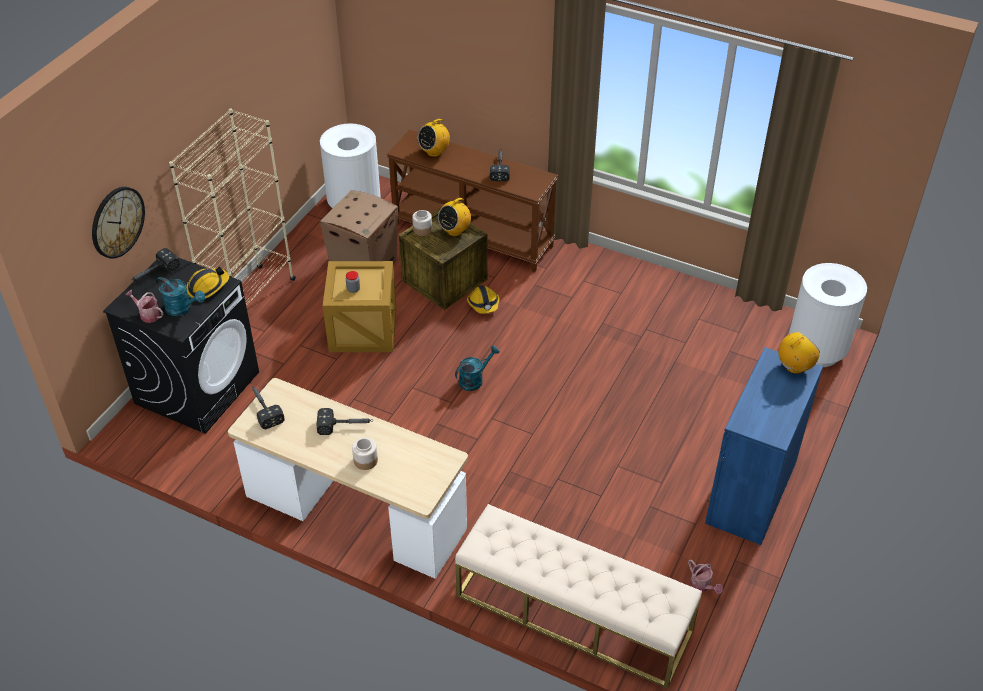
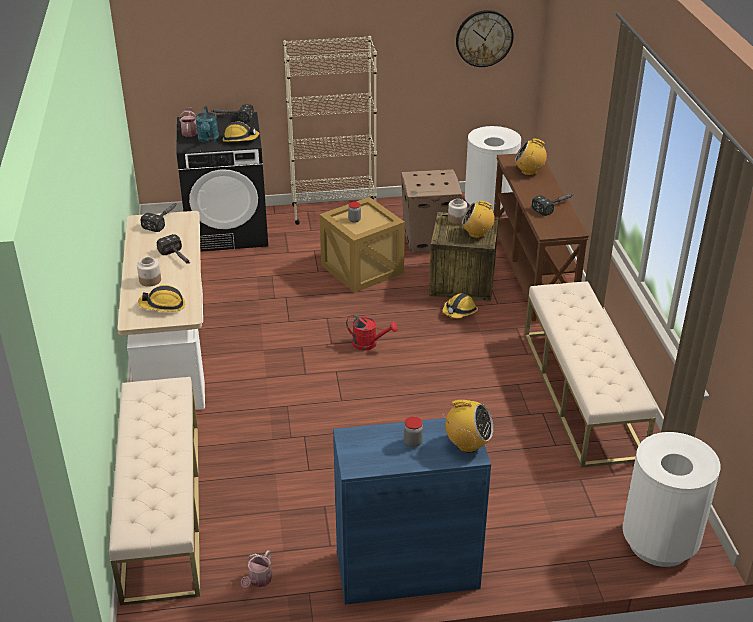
camera: 55 degrees right, 10 degrees down
(117, 222) = (214, 56): wall clock -> wall clock (484, 38)
(417, 468) = (163, 305): none -> hard hat
(474, 379) = (369, 344): turquoise watering can -> red watering can
(642, 296) = (581, 393): none -> beige bench
(772, 393) = (413, 442): none -> jar

